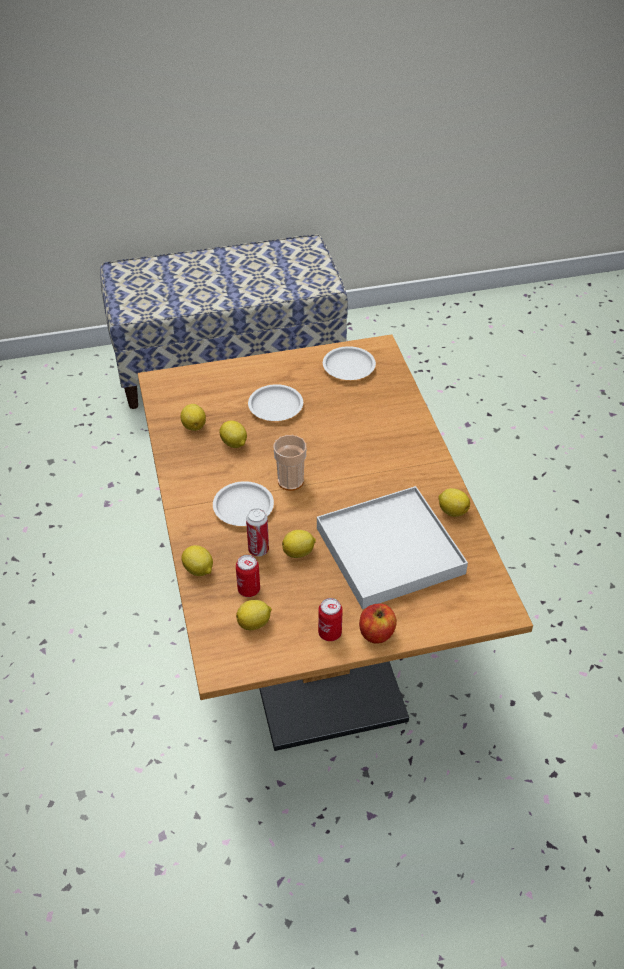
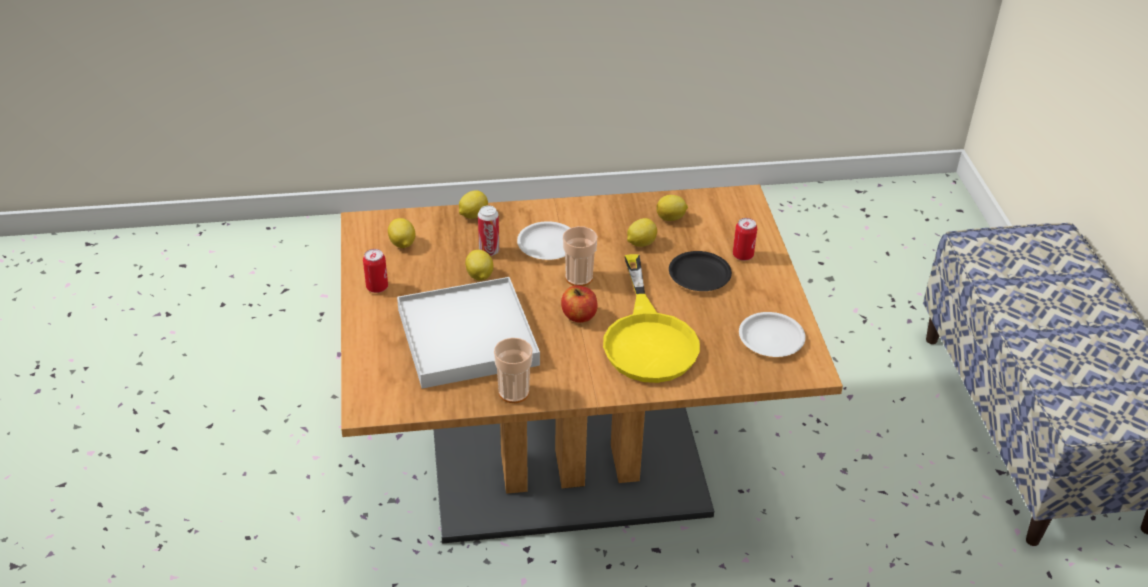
camera: 95 degrees right, 5 degrees down
(249, 589) = (442, 243): can -> can (742, 255)
(275, 406) = (699, 275): white plate -> black plate
(363, 433) = (648, 338): none -> yellow frying pan
(376, 633) = (367, 316): apple -> apple (579, 316)
(452, 511) = (513, 392): lemon -> cup

